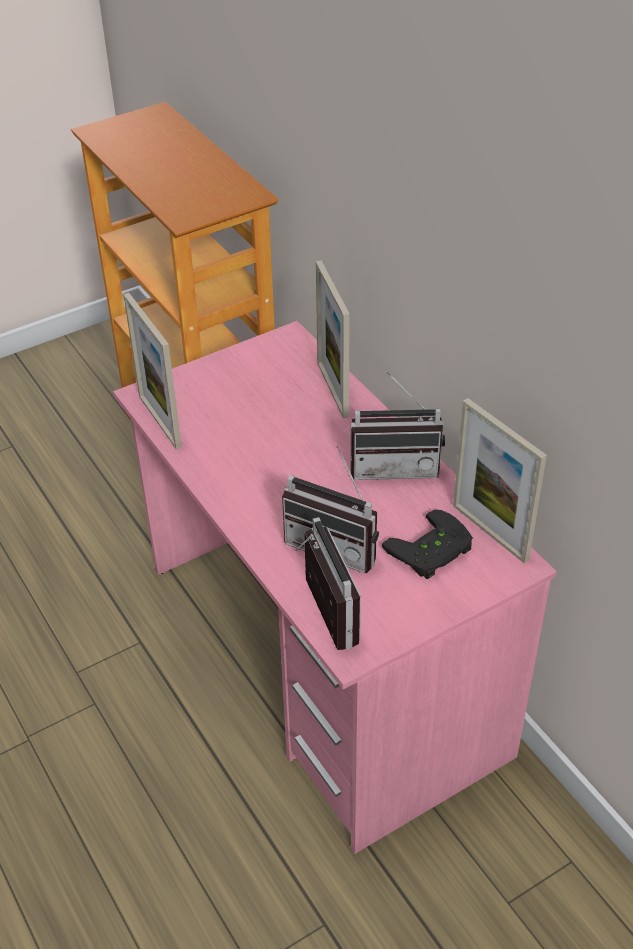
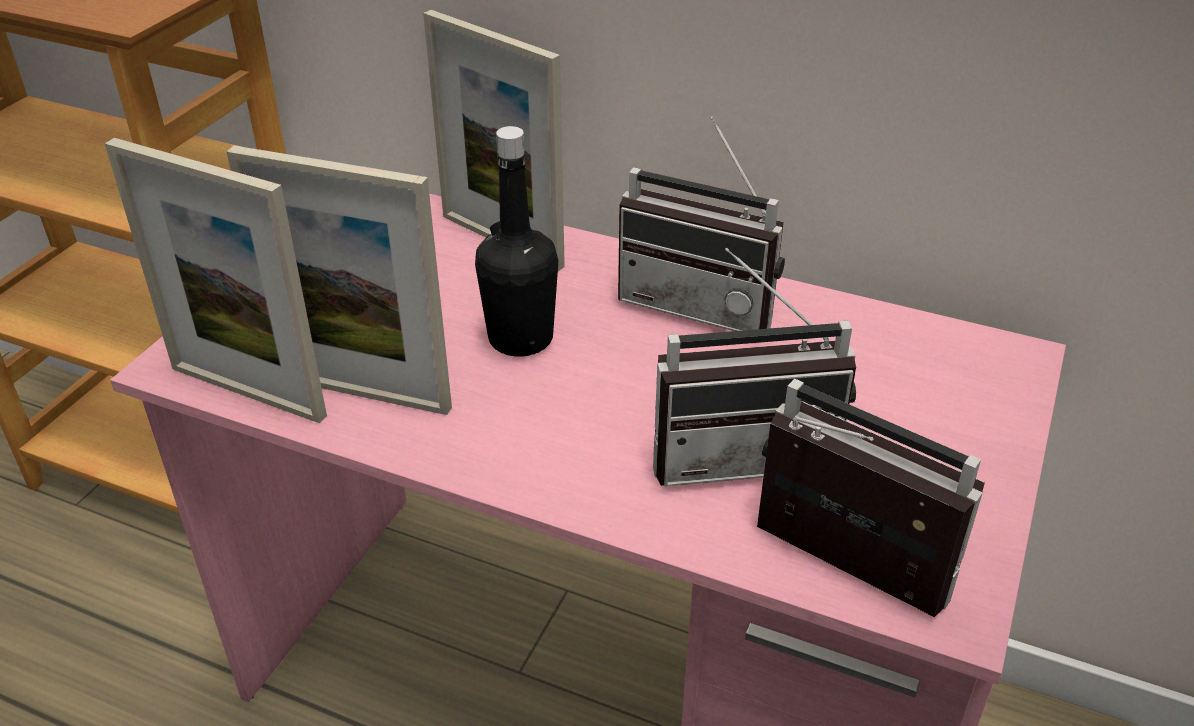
camera: 35 degrees left, 5 degrees down
(293, 446) = (520, 338): none -> black bottle
(395, 466) = (702, 303): radio -> radio turned 60 degrees clockwise
(432, 552) = (887, 394): black game controller -> none
(490, 532) = (928, 333): picture frame -> picture frame (363, 392)

